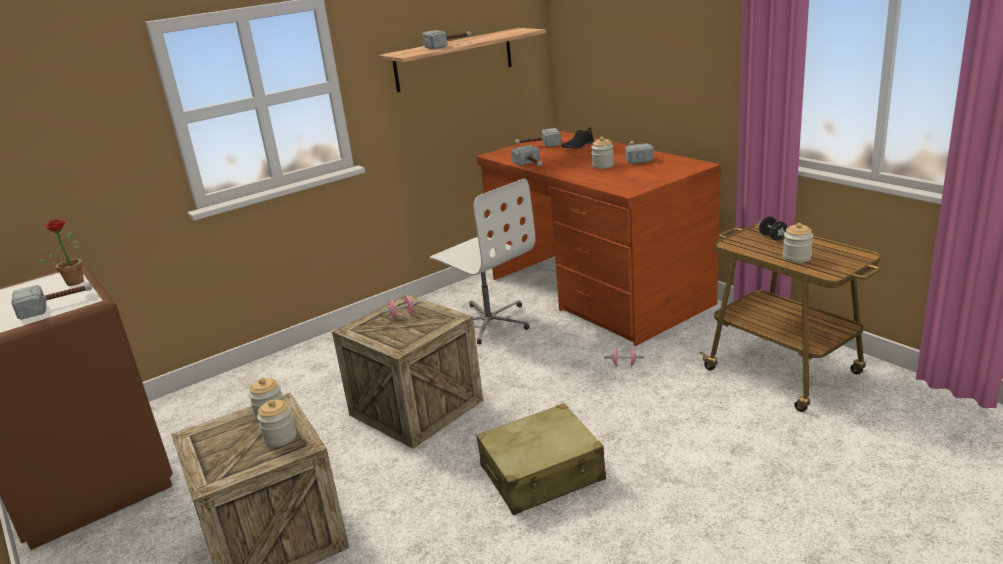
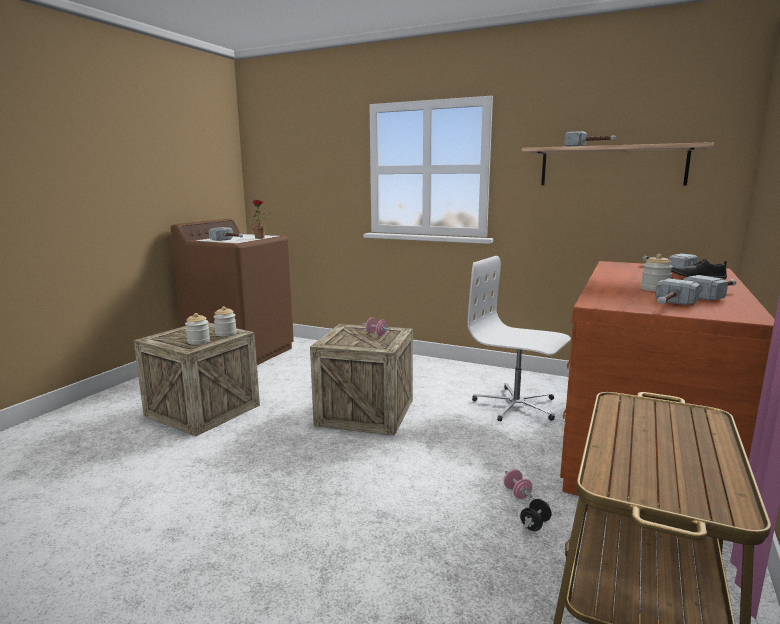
camera: 60 degrees right, 10 degrees down
(489, 322) = (516, 405): white office chair -> white office chair turned 105 degrees clockwise
(531, 165) = (605, 273): hammer -> hammer (670, 305)
(542, 474) = (304, 490): beige suitcase -> none
(772, 237) = (686, 425): black dumbbell -> black dumbbell (535, 525)
(796, 257) = (635, 450): jar -> none

